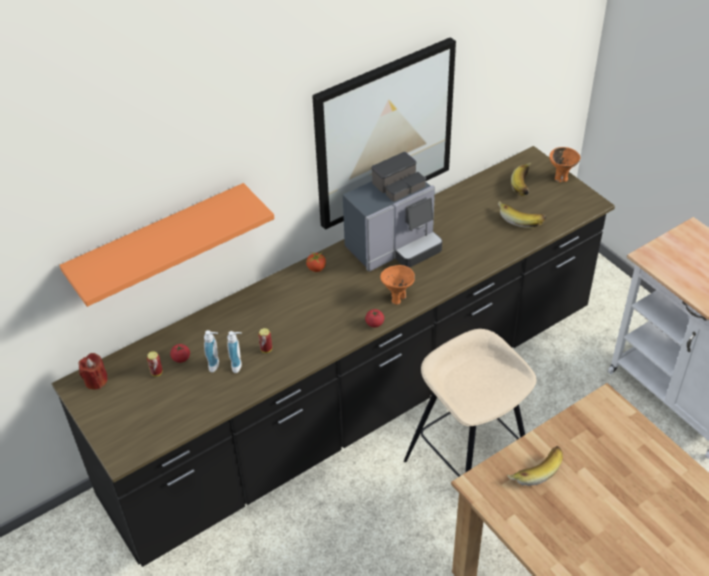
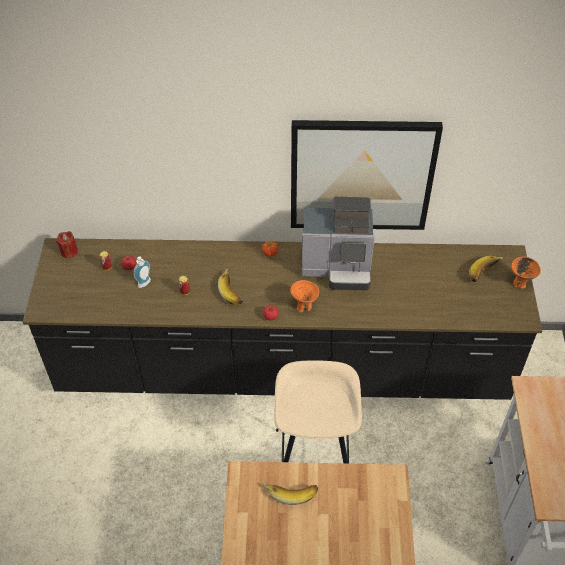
camera: 35 degrees right, 5 degrees up
(159, 242) = (142, 177): orange shelf -> none
(239, 365) = (158, 293): soap dispenser -> none
(521, 218) = (454, 298): banana -> banana (233, 292)

